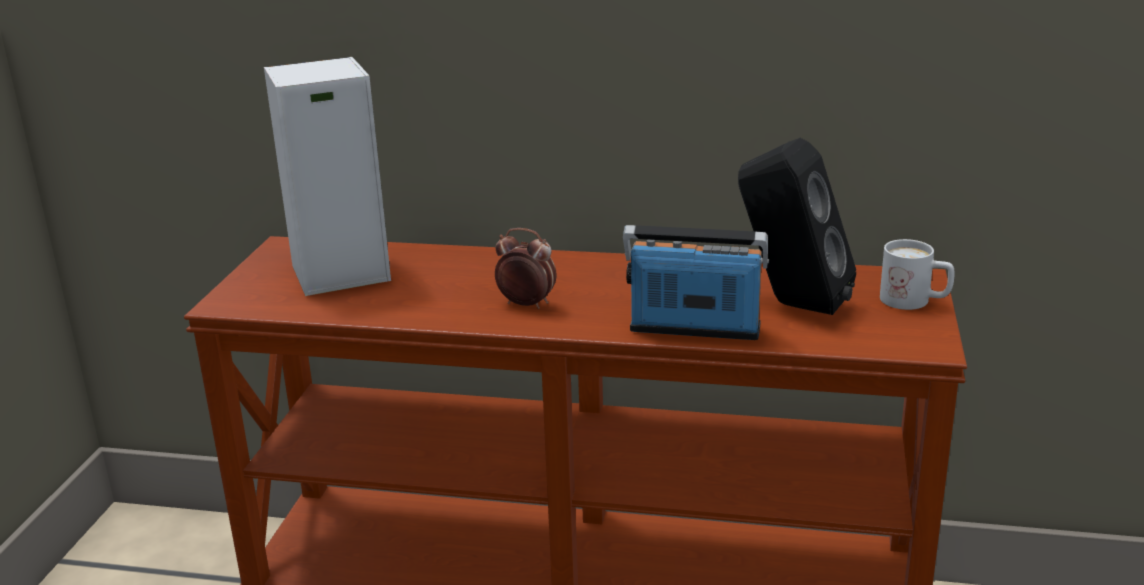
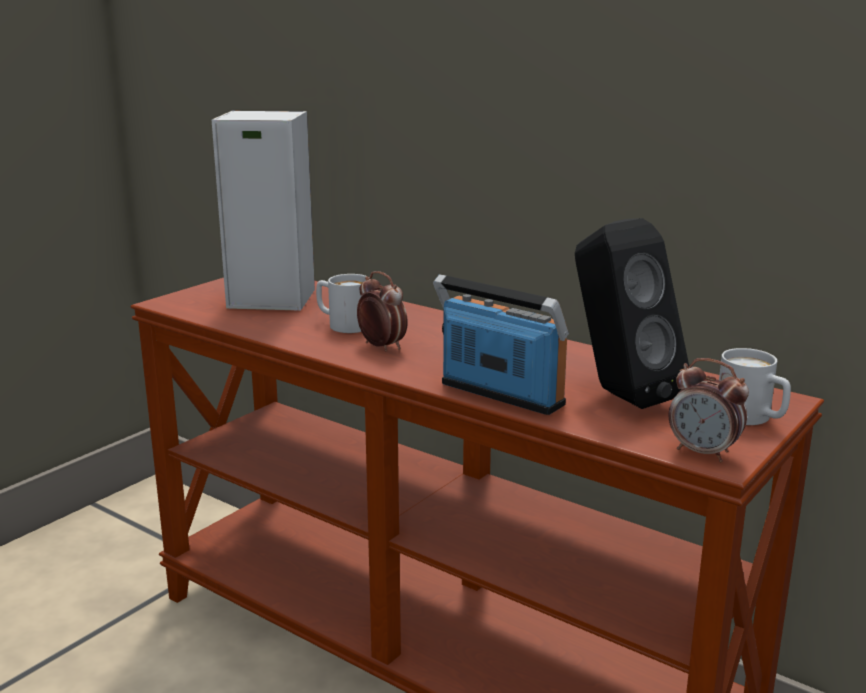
camera: 25 degrees right, 5 degrees down
(456, 288) = (342, 324): none -> white mug
(912, 343) = (703, 453): none -> alarm clock

